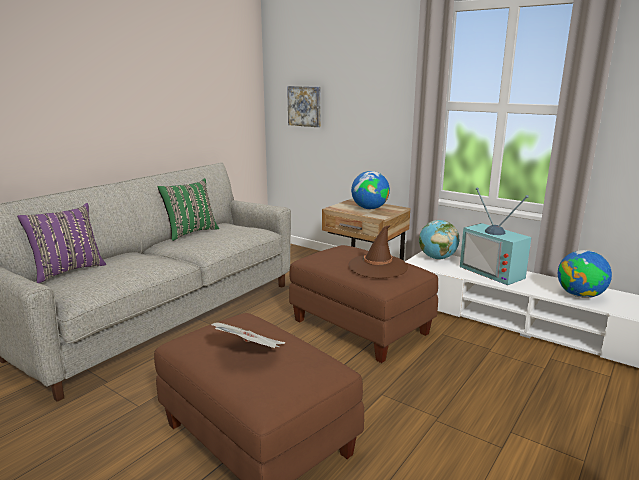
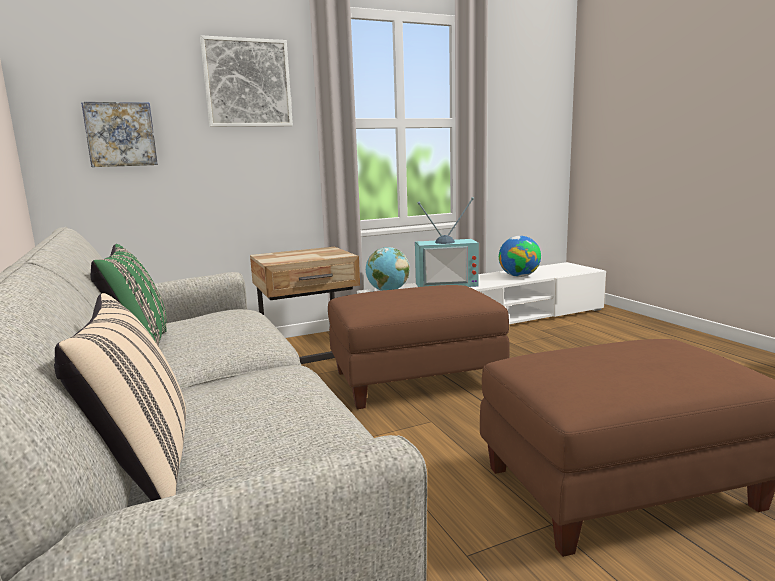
camera: 60 degrees left, 5 degrees down
(68, 271) = (141, 473): purple pillow -> beige pillow
(251, 352) = (634, 362): newspaper -> none
(369, 208) = (307, 254): globe -> none
(377, 72) = (247, 83): none -> picture
(378, 266) = (438, 291): brown hat -> none

